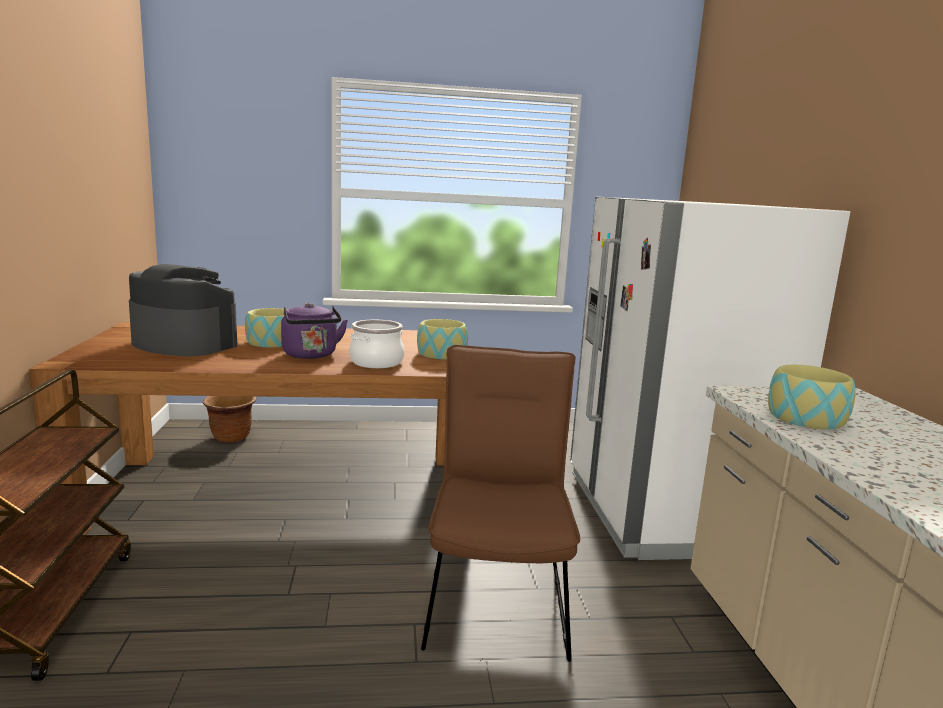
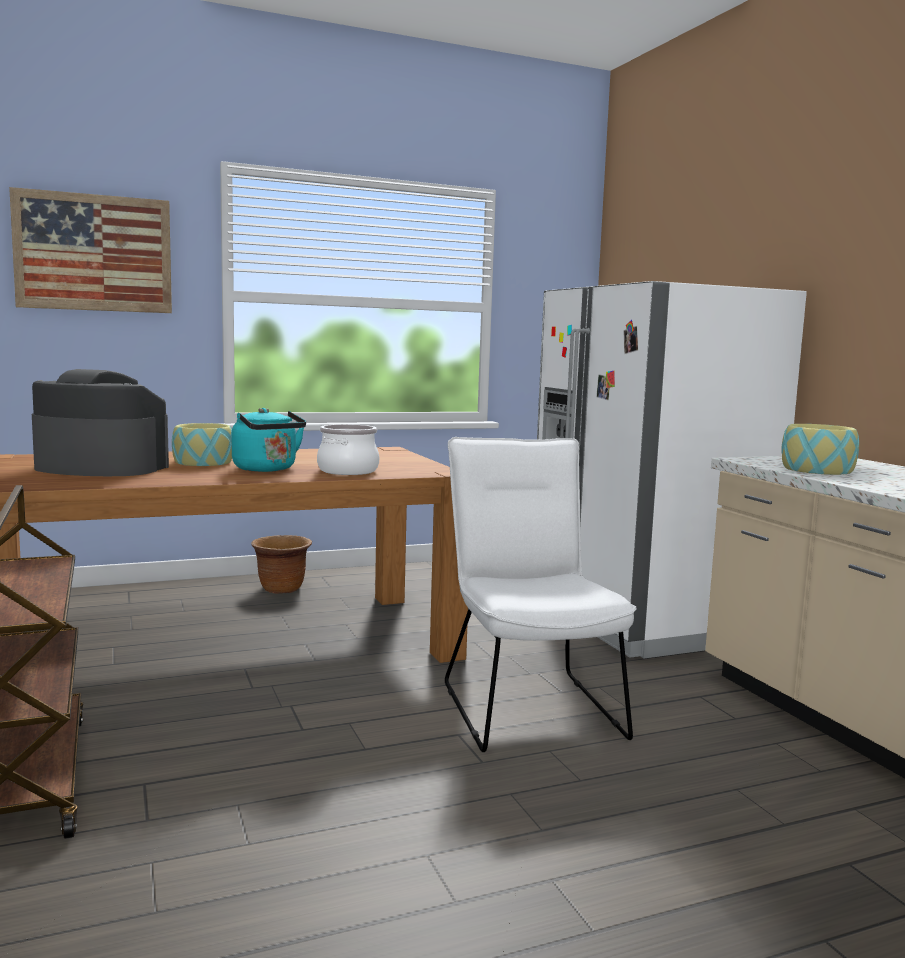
camera: 15 degrees left, 5 degrees down
(229, 157) = (94, 253): none -> picture
(231, 437) = (112, 602): brown planter -> brown planter (282, 589)
(311, 355) = (267, 469): purple kettle -> turquoise kettle
(441, 354) = (406, 462): bowl -> none
(497, 598) = (527, 704): brown chair -> white chair

